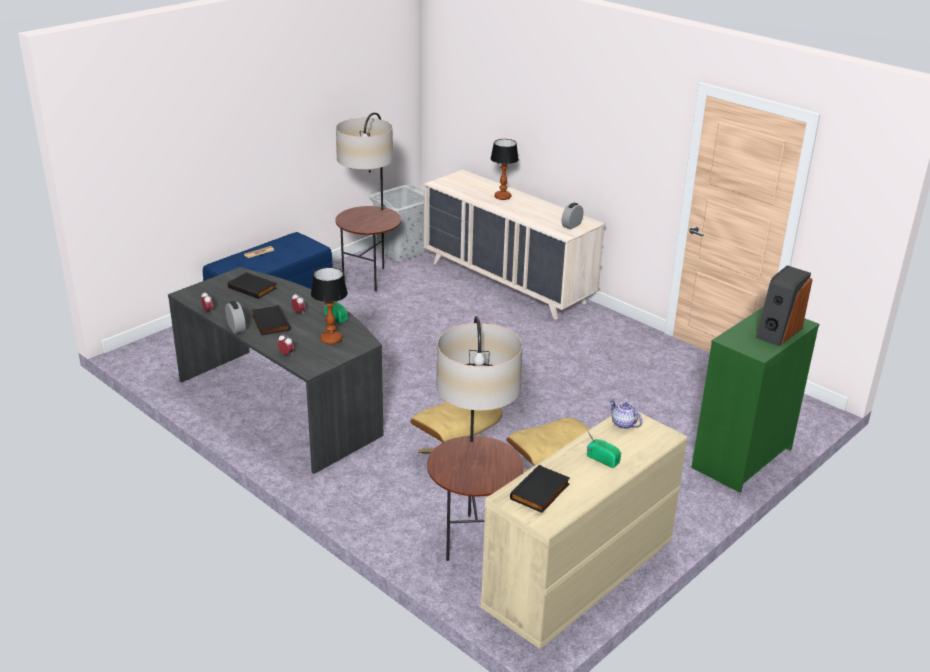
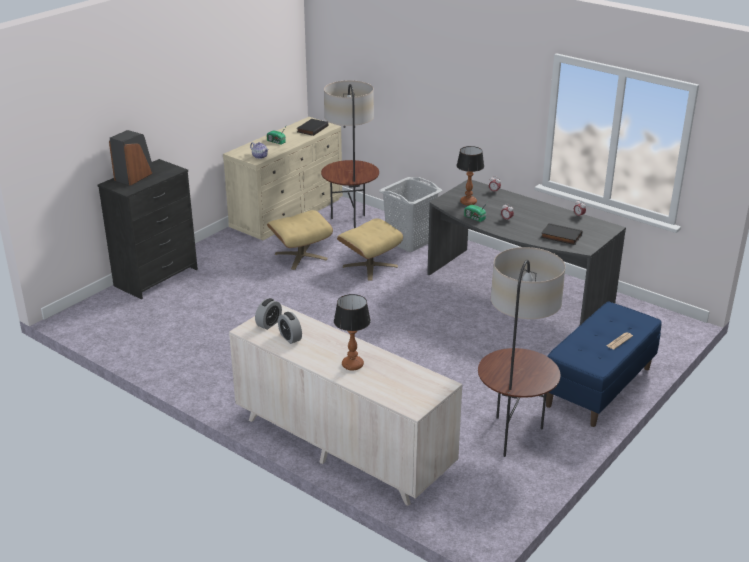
camera: 175 degrees right, 0 degrees up
(236, 328) = (545, 205): alarm clock -> alarm clock (290, 337)
(269, 323) = (523, 210): black book -> none
(401, 252) = (494, 491): grey laundry basket -> grey laundry basket (410, 241)
(741, 458) = (156, 278): green dresser -> black dresser

